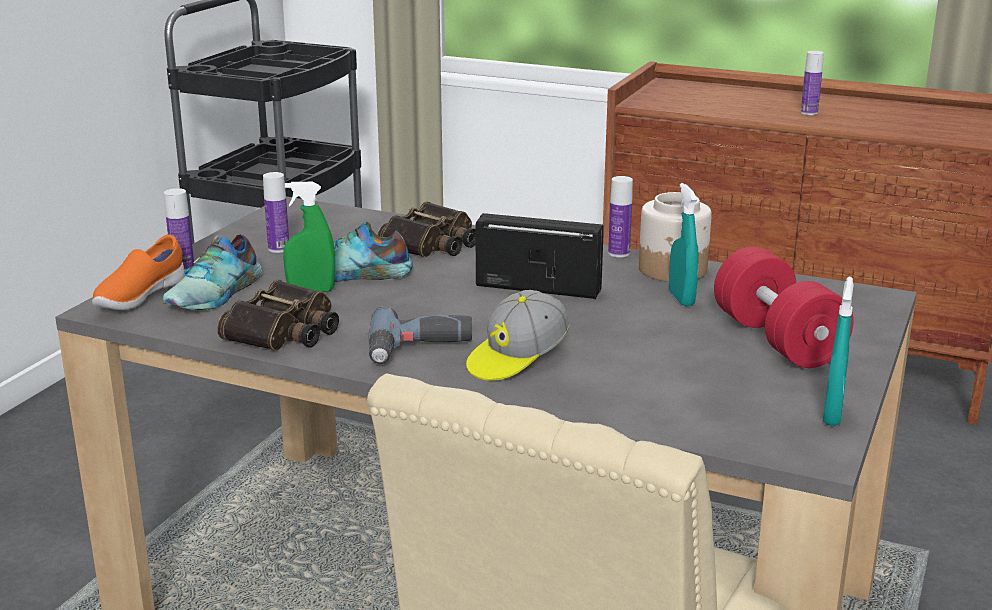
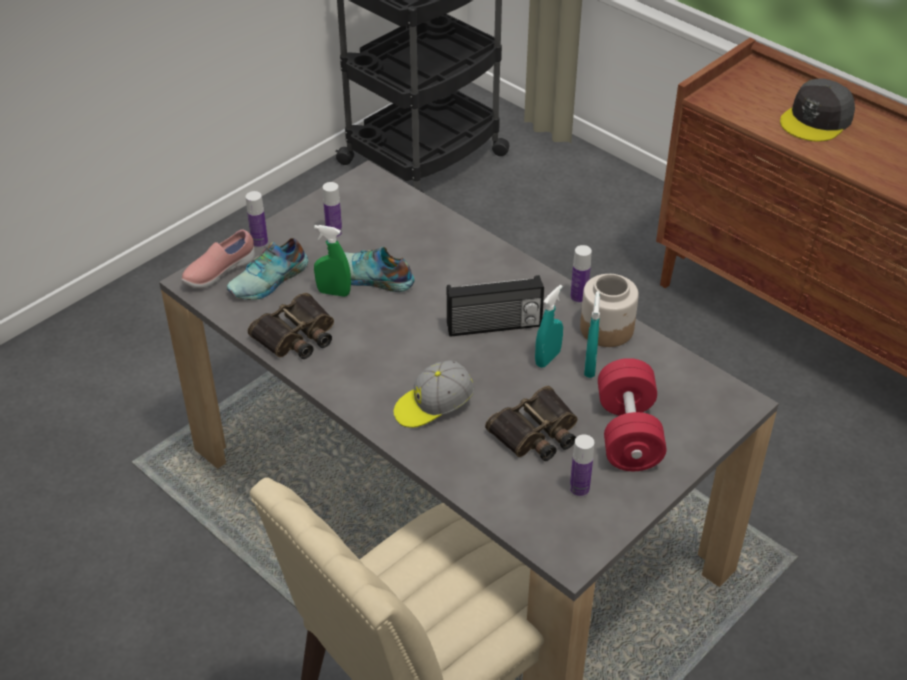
camera: 20 degrees right, 20 degrees up
(140, 297) = (219, 272): orange shoe -> pink shoe
(420, 349) = (375, 379): power drill -> none
(433, 244) = (446, 252): binoculars -> binoculars (536, 433)
(538, 287) = (494, 326): radio -> radio turned 135 degrees clockwise
(760, 103) = (817, 120): none -> grey cap
(809, 113) = (850, 146): bottle -> bottle (579, 489)
(832, 415) = (609, 523): turquoise spray bottle -> turquoise spray bottle (547, 358)

